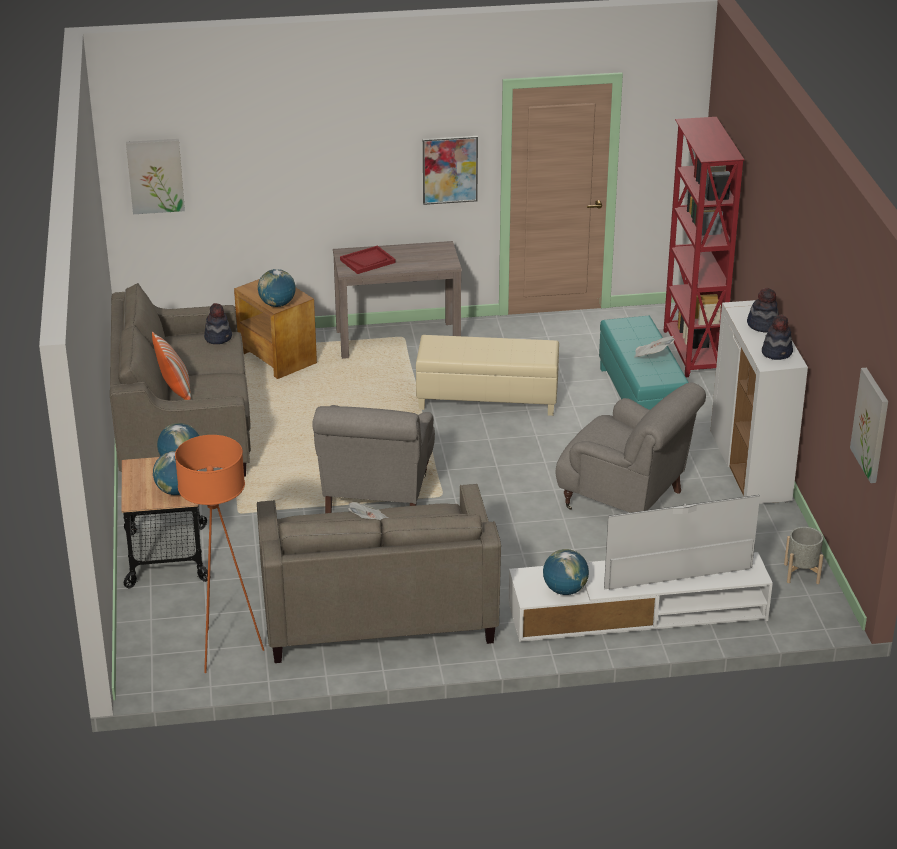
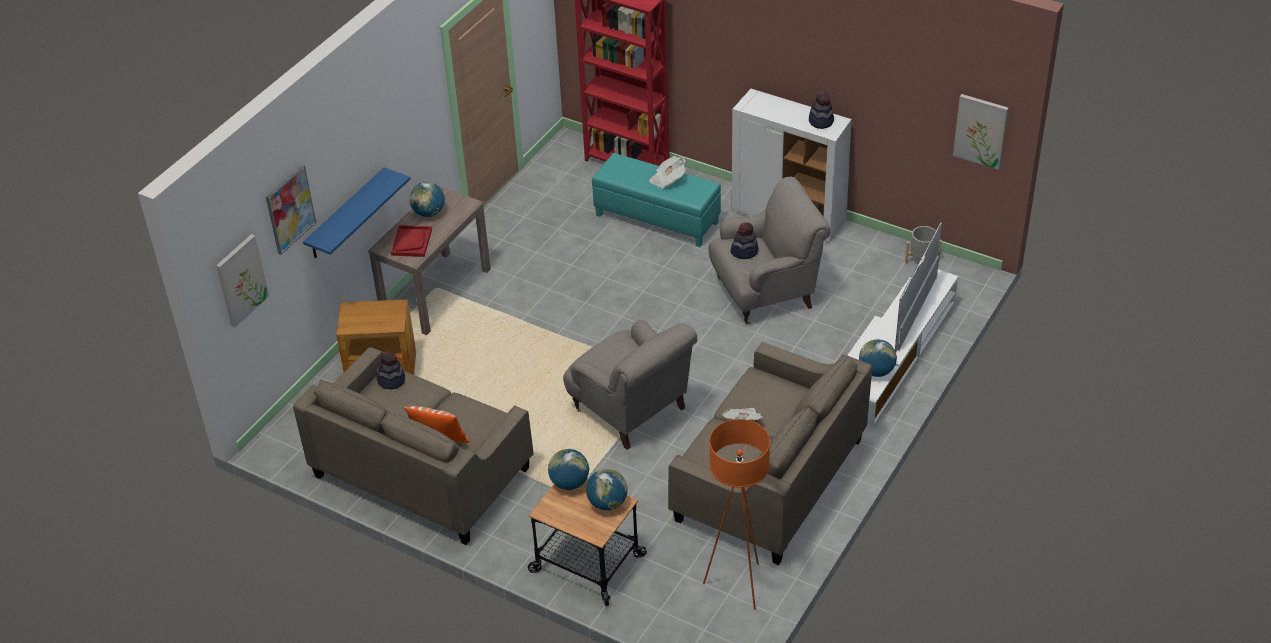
camera: 50 degrees left, 10 degrees up
(277, 304) = (392, 323): globe -> globe (429, 213)
(315, 196) = (346, 214): none -> blue shelf
(450, 169) = (422, 126): picture -> picture (290, 209)
(488, 399) = (570, 289): beige ottoman -> none
(762, 325) = (780, 108): hat -> hat (744, 251)

